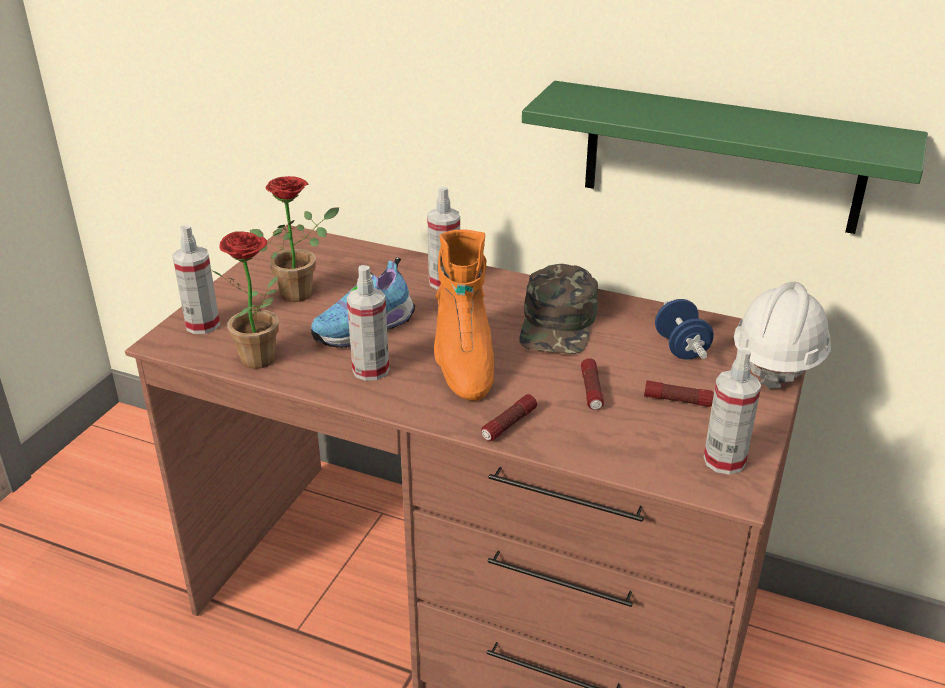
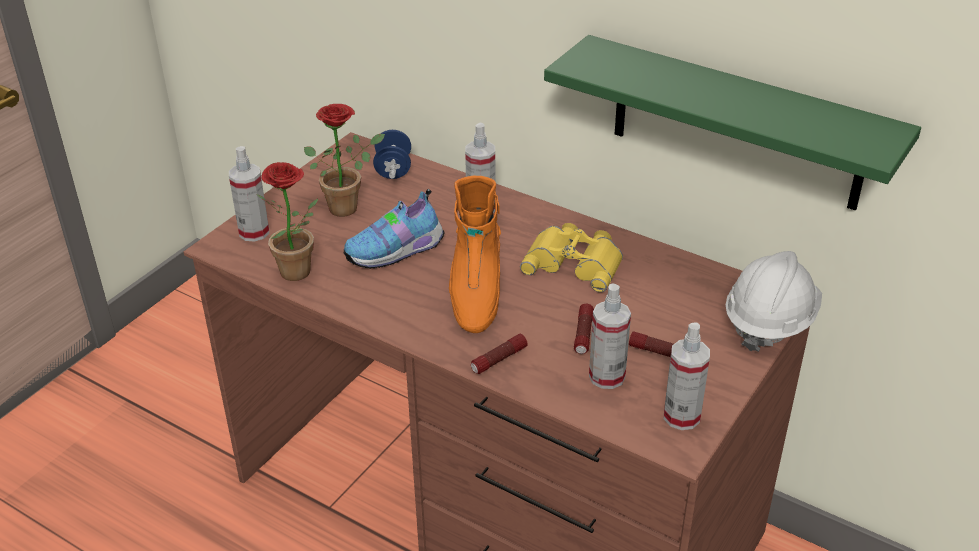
camera: 10 degrees right, 5 degrees up
(371, 370) = (391, 293): spray bottle -> spray bottle (607, 376)
(559, 323) = (575, 262): green cap -> yellow binoculars
(681, 348) = (681, 299): blue dumbbell -> blue dumbbell (393, 169)

